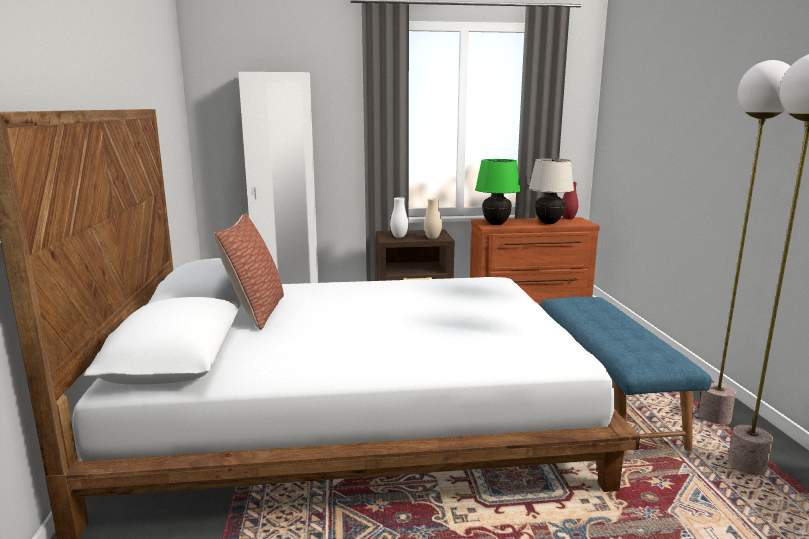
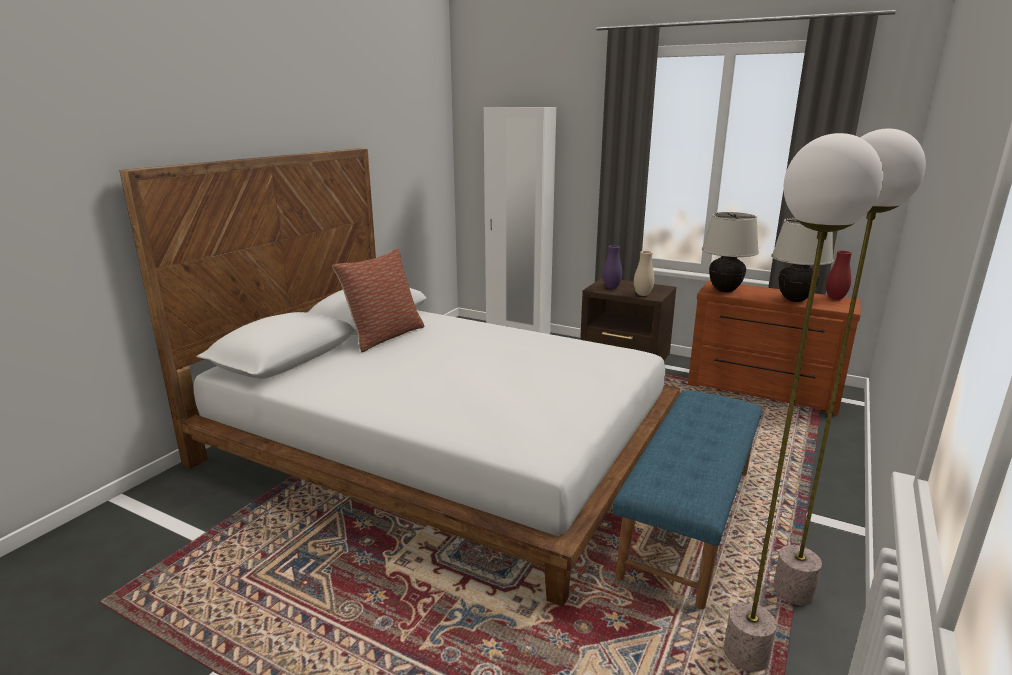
camera: 35 degrees right, 5 degrees up
(399, 237) = (611, 287): white vase -> purple vase
(496, 224) = (724, 290): green table lamp -> beige table lamp

